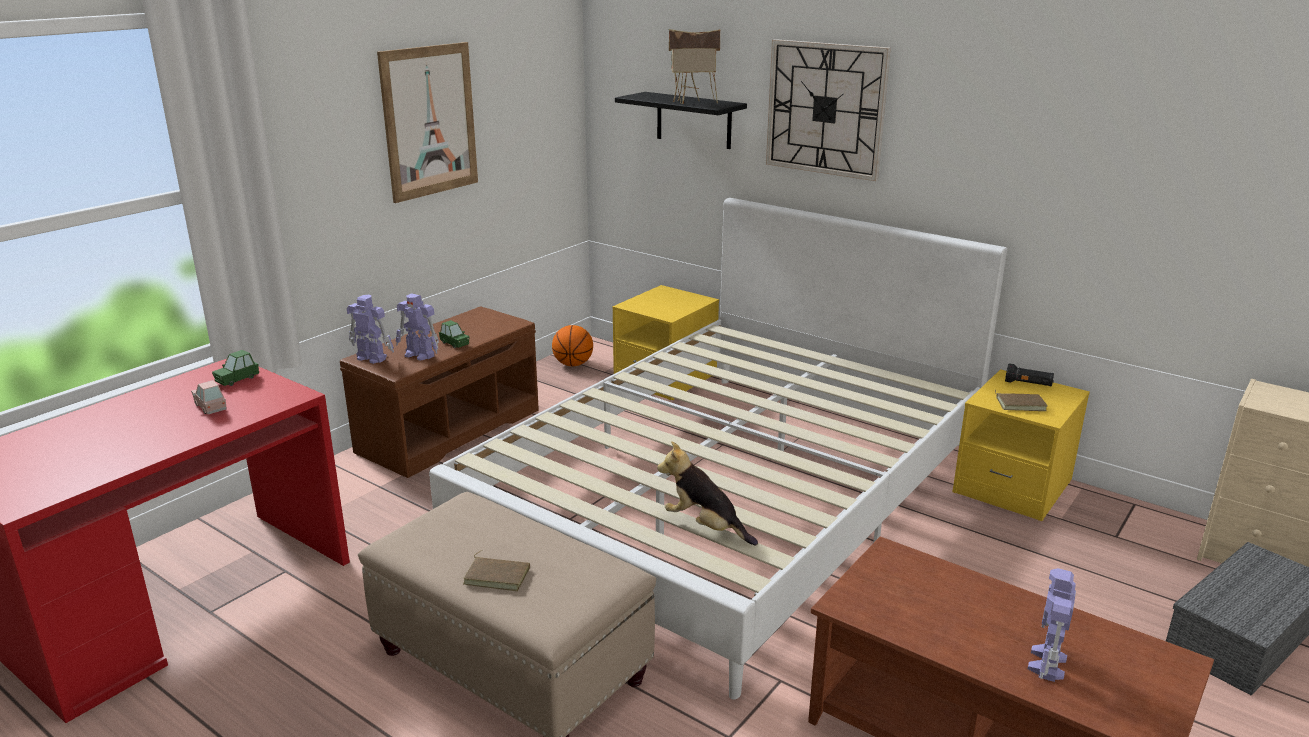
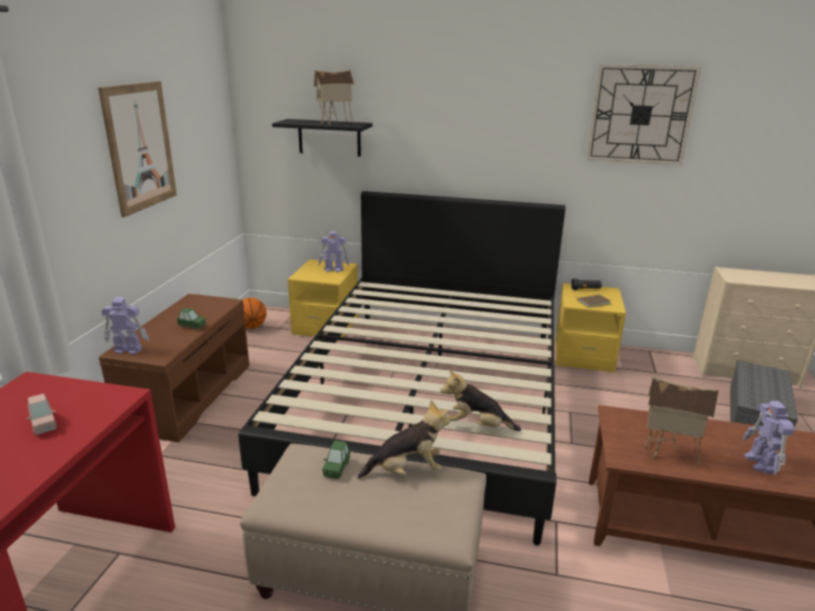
camera: 25 degrees left, 0 degrees up
(210, 407) = (44, 424): pink toy car -> pink toy car turned 150 degrees counterclockwise
(237, 379) = (49, 393): green toy car -> green toy car (336, 468)
(420, 355) = (170, 340): toy robot -> toy robot (334, 269)
(498, 575) = (378, 507): brown book -> none
(561, 548) = (407, 470): none -> plush toy
(731, 497) = (430, 400): white bed -> black bed
(825, 109) = (433, 123): wall clock -> wall clock (640, 115)
(914, 618) = (669, 455): none -> toy house

